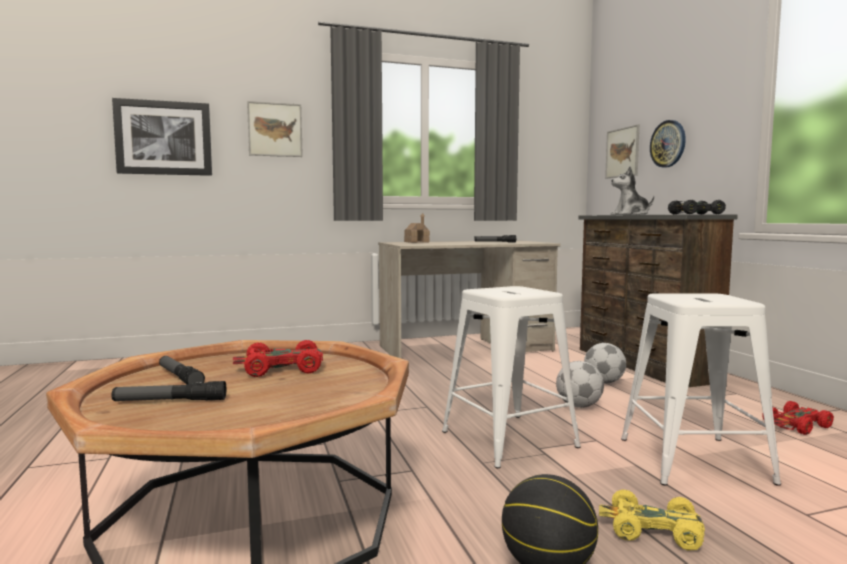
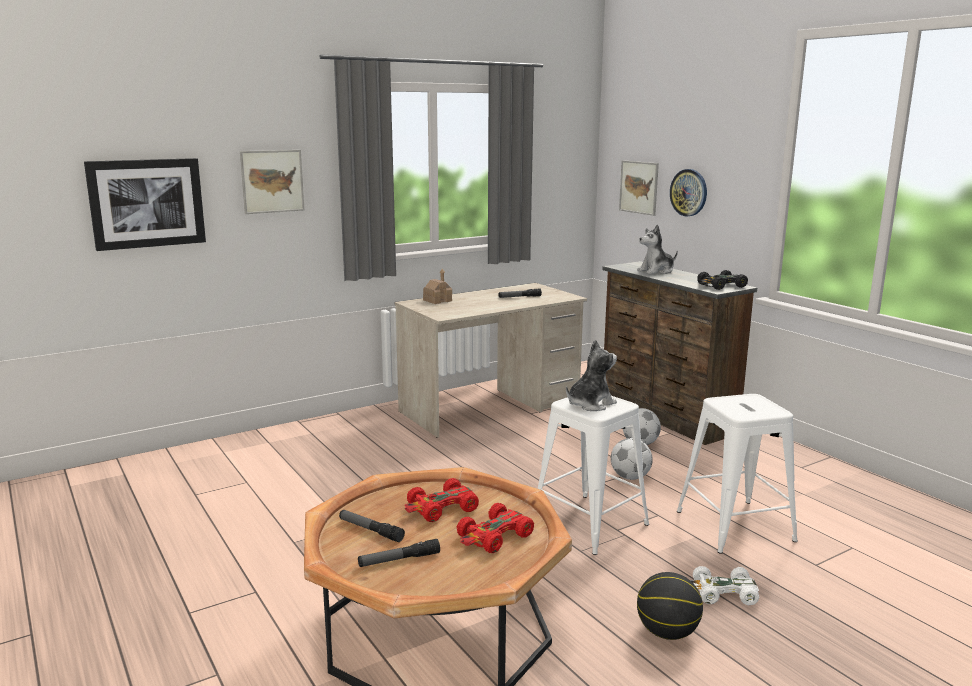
camera: 15 degrees left, 10 degrees up
(505, 291) = (590, 404): none -> plush toy
(652, 530) = (723, 593): yellow toy car -> white toy car
(796, 425) = (801, 479): red toy car -> red toy car (494, 537)

